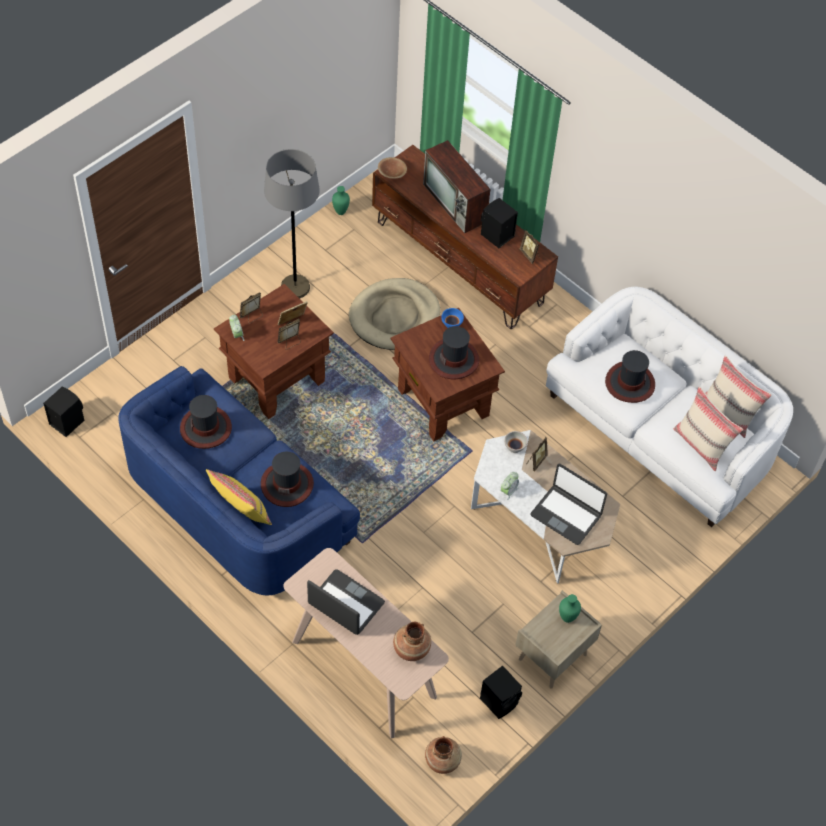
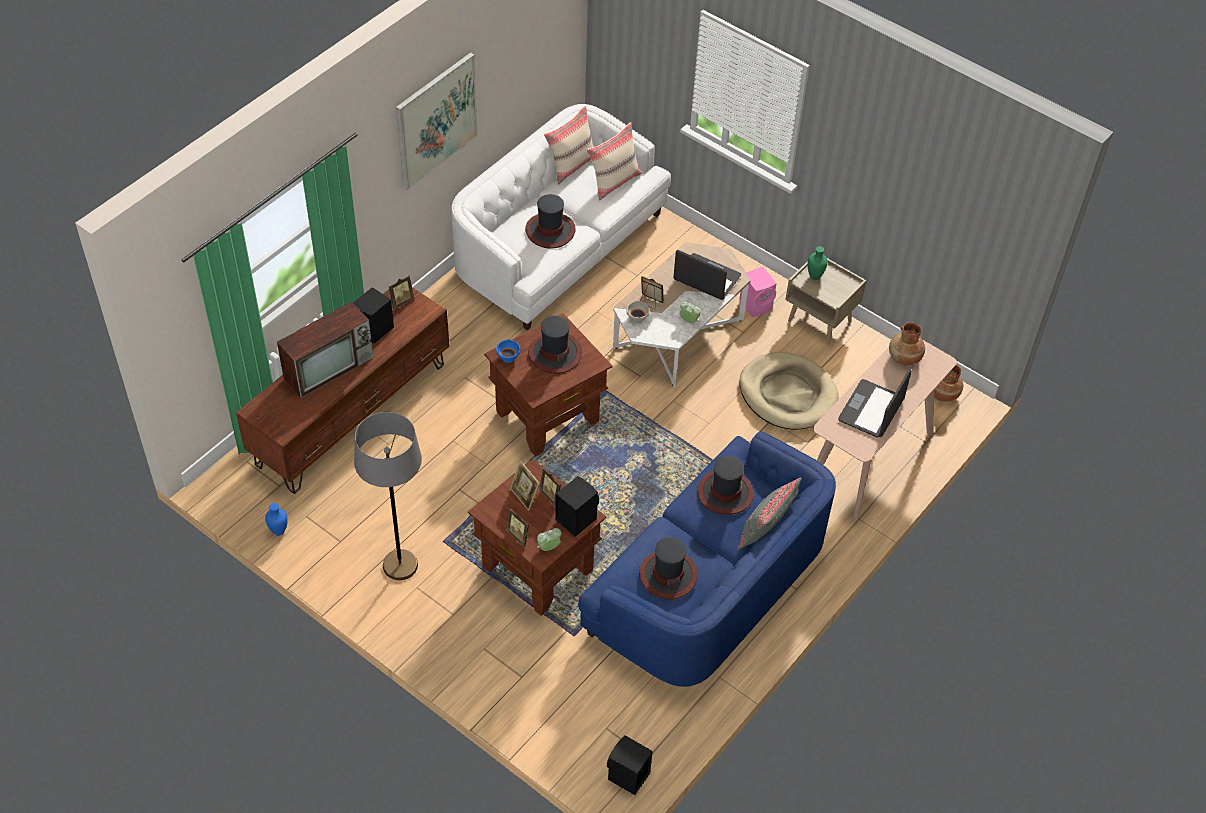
camera: 95 degrees left, 5 degrees down
(241, 512) = (765, 532): yellow pillow -> grey pillow
(340, 211) = (278, 531): green vase -> blue vase
(392, 173) = (284, 428): brown bowl -> none
(394, 317) = (436, 467): beige dog bed -> beige dog bed (787, 394)
(500, 701) = (873, 356): black speaker -> black speaker (575, 518)
(566, 515) = (706, 279): laptop -> laptop turned 90 degrees counterclockwise
(578, 600) = (757, 305): none -> pink speaker
(658, 209) = (436, 120): none -> picture

